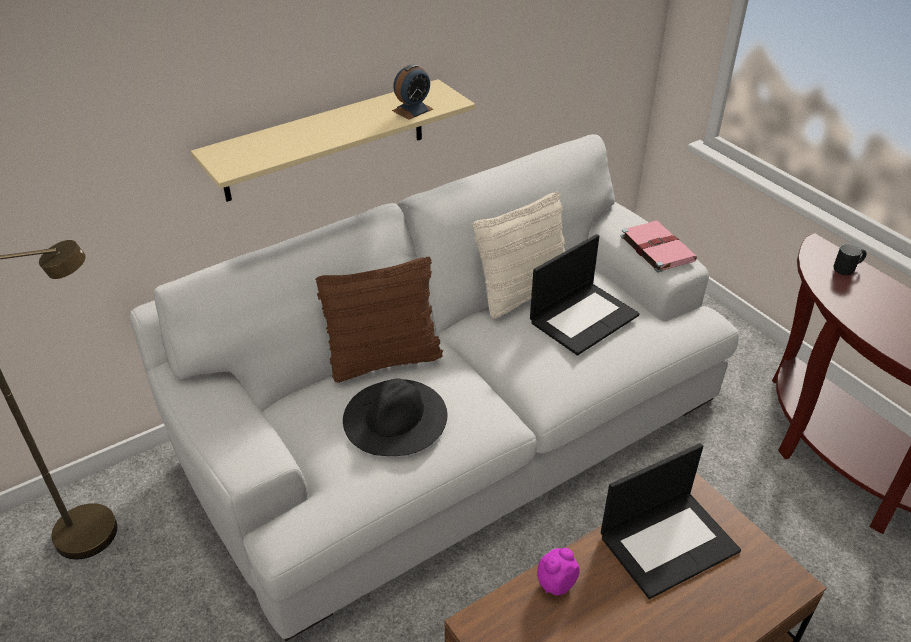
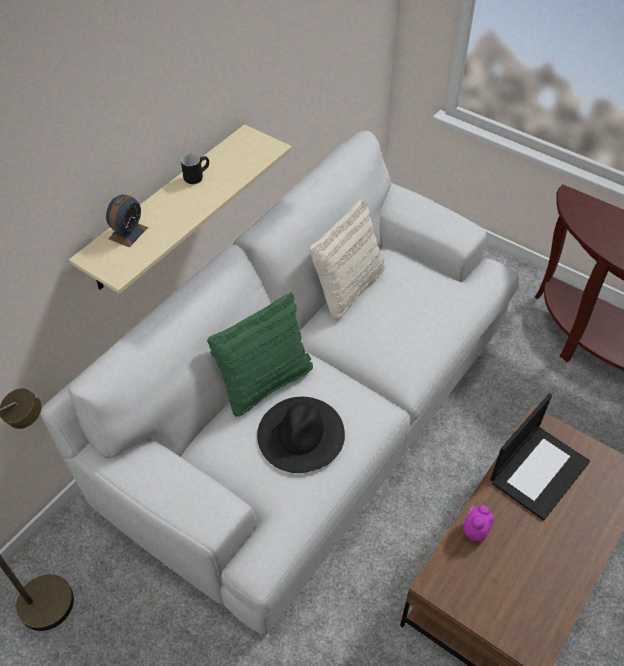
camera: 20 degrees left, 10 degrees up
(384, 360) = (265, 383): brown pillow -> green pillow
(412, 110) = (242, 165): alarm clock -> alarm clock (128, 233)
(584, 317) = (406, 298): laptop -> none
(656, 247) = (440, 220): pink book -> none
(846, 268) = (597, 212): black mug -> black mug (196, 176)

